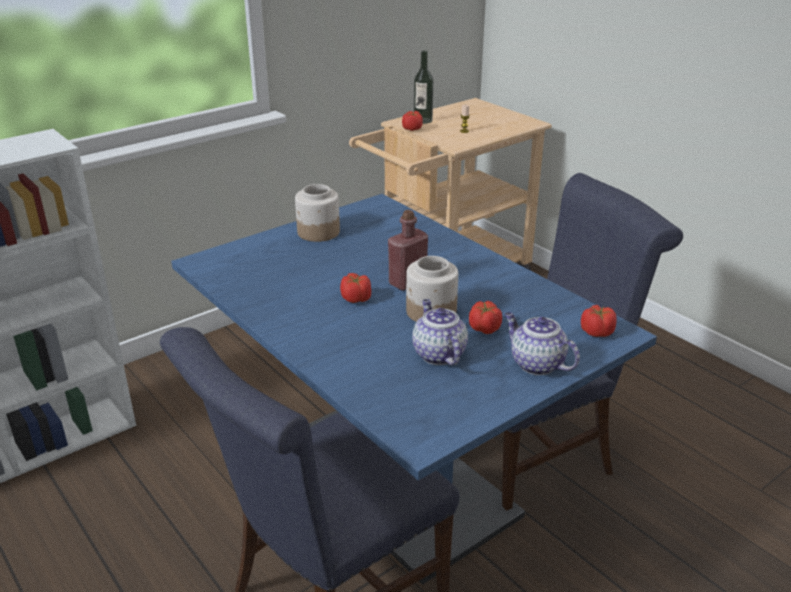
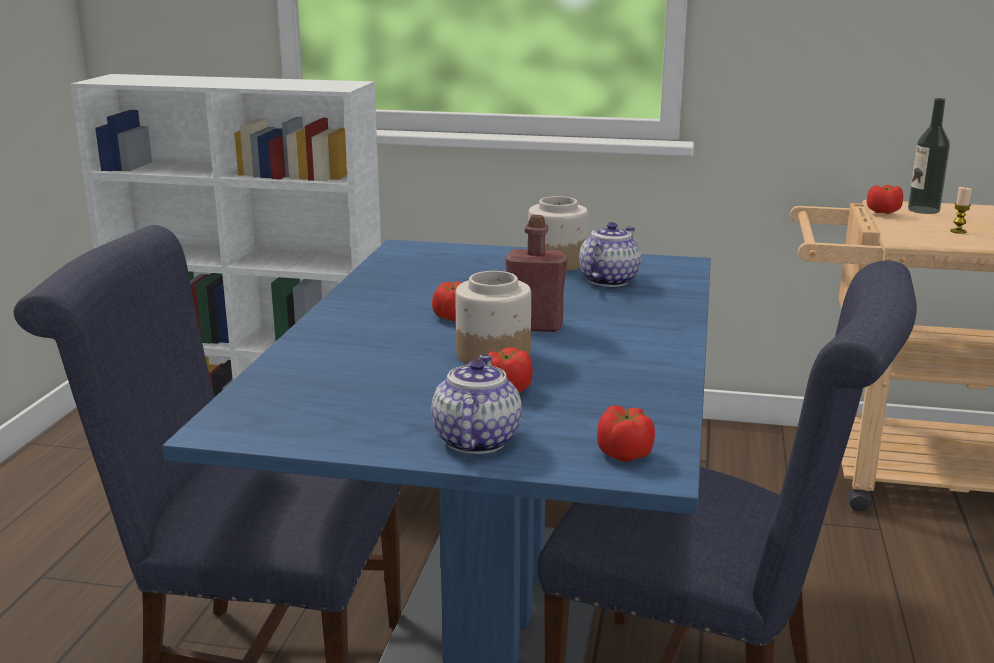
camera: 50 degrees right, 10 degrees down
(438, 354) = (407, 385): teapot -> teapot (609, 280)

